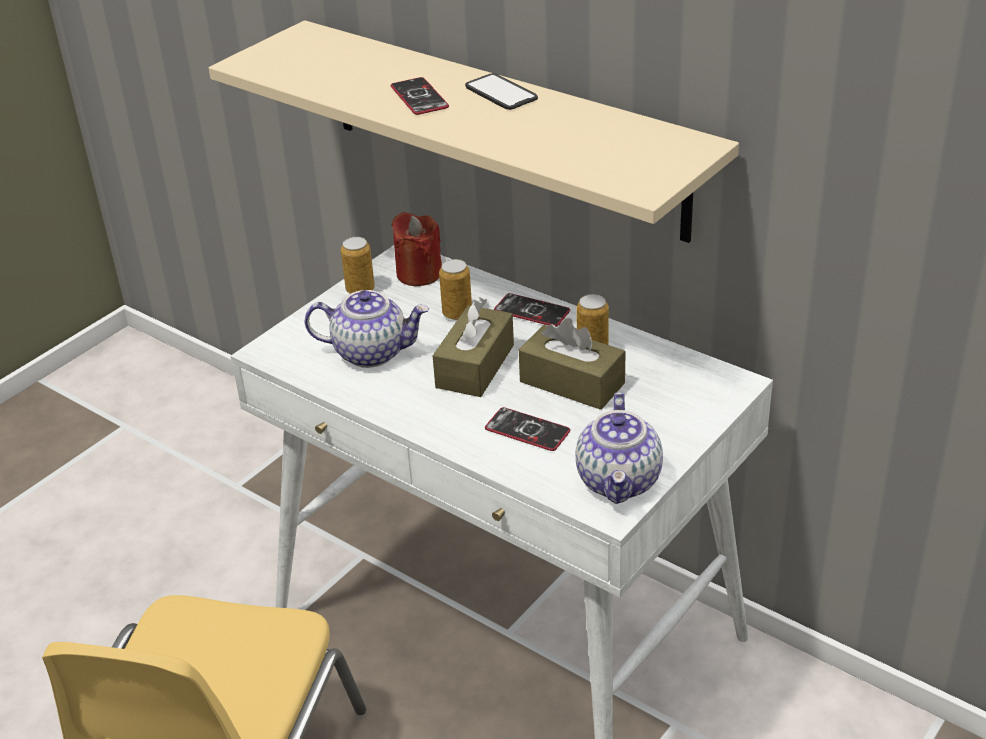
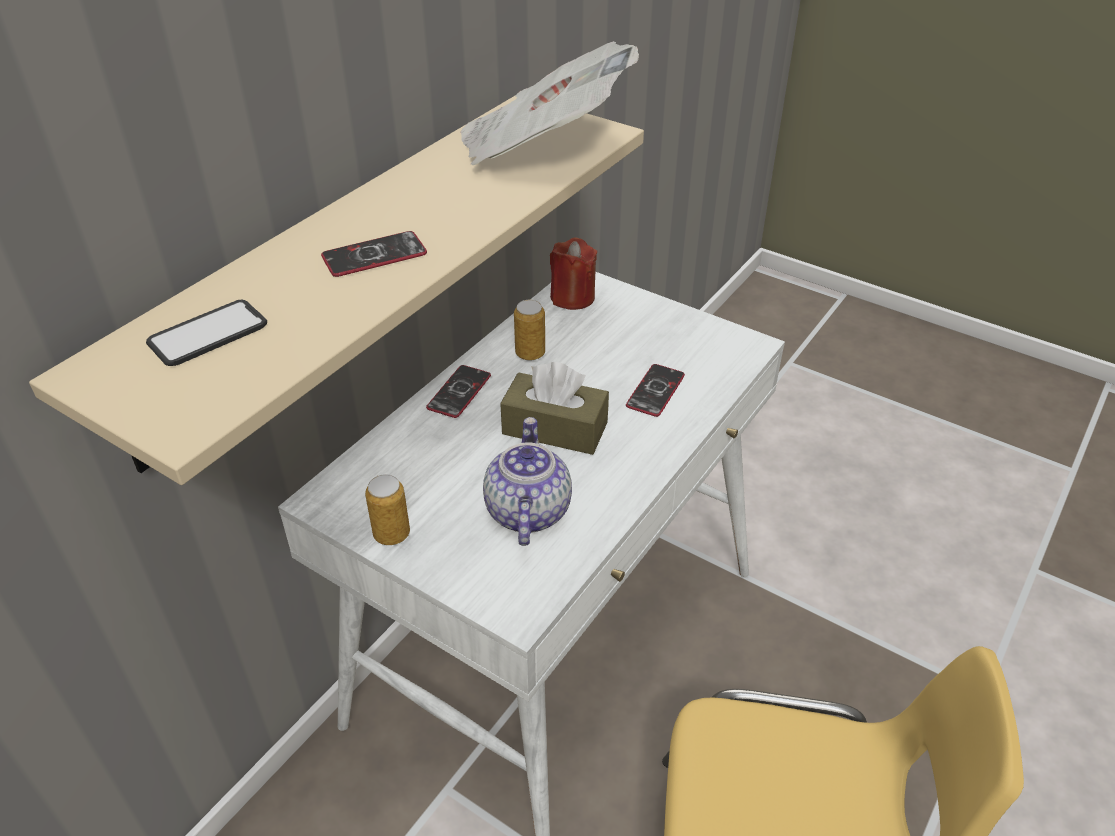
camera: 95 degrees left, 5 degrees up
(419, 274) = (366, 483): red candle -> red candle (572, 297)
(457, 313) = (456, 446): can -> none
(501, 93) = (380, 203): phone -> phone (208, 334)
(572, 382) = (581, 365): brown tissue box -> none
(604, 155) = (541, 148): none -> newspaper
(620, 481) = (716, 340): teapot -> none

